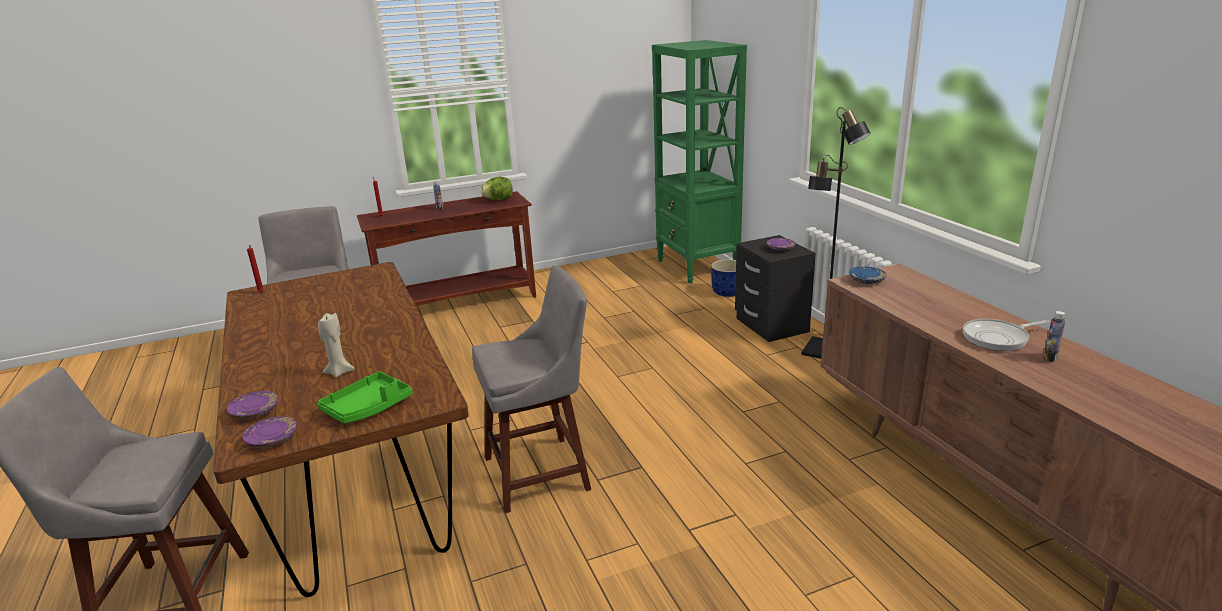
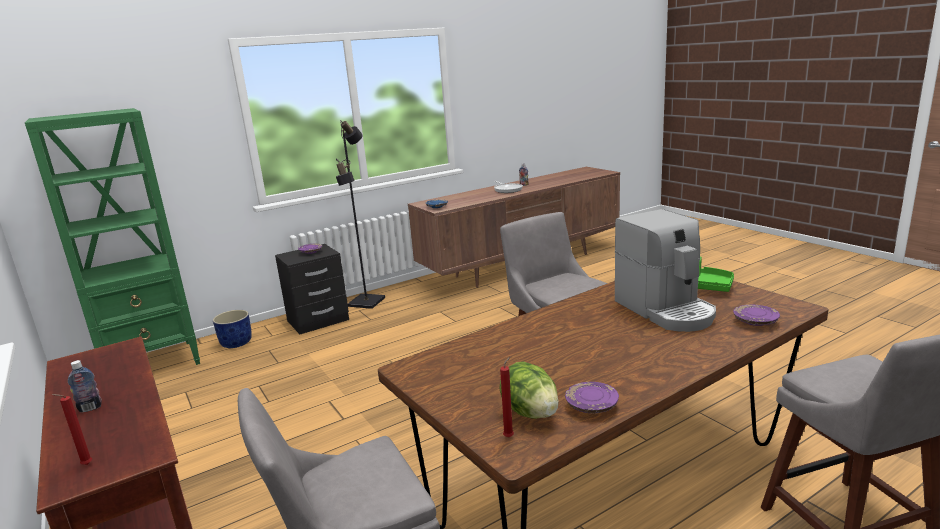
camera: 100 degrees left, 5 degrees down
(272, 439) = (773, 303): purple plate -> purple plate (591, 406)
(339, 372) = (666, 310): beige candle -> coffee machine
(498, 200) = (93, 364): lettuce -> lettuce (530, 412)

